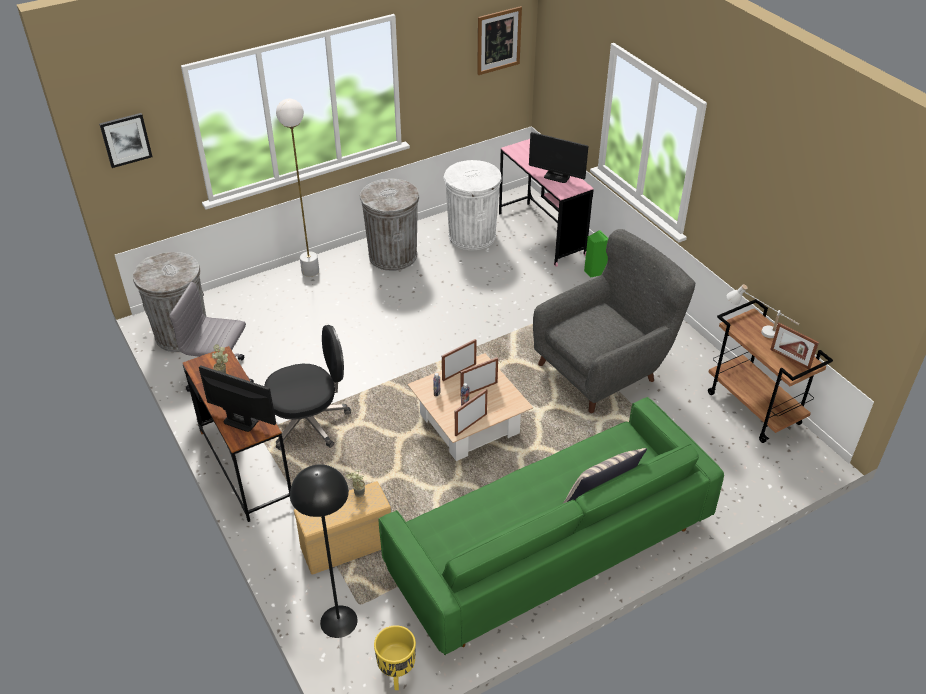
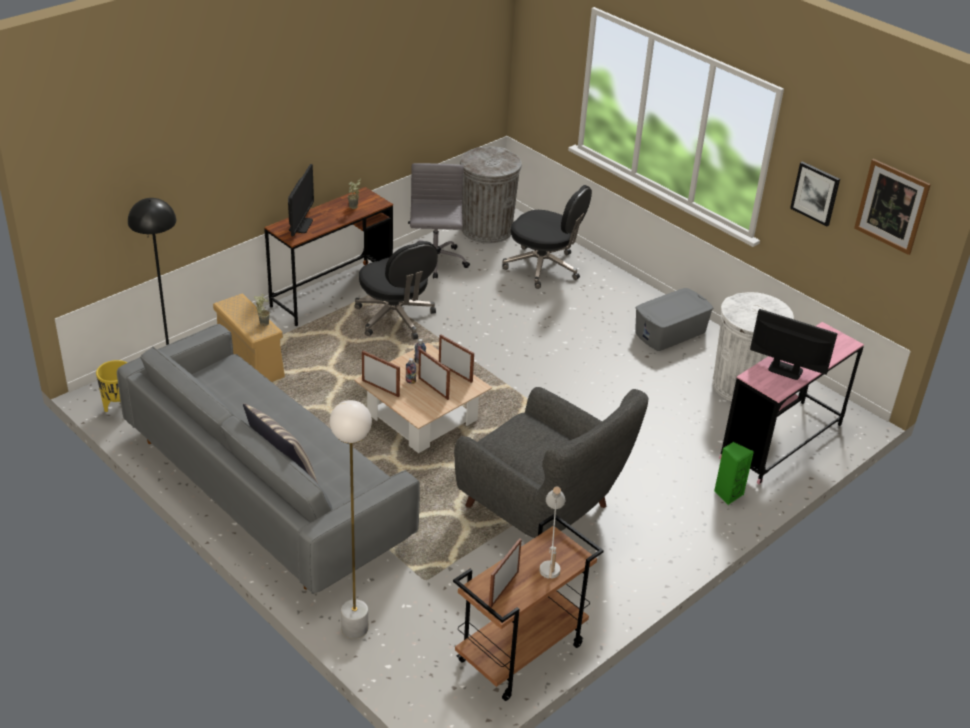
camera: 75 degrees right, 5 degrees down
(126, 139) = (539, 42): picture -> picture (815, 193)
(266, 308) = (544, 267): none -> black office chair
(310, 271) = (614, 283): white floor lamp -> white floor lamp (354, 628)
(393, 256) = (670, 332): grey trash can -> grey storage box
(549, 547) = (267, 487): green sofa -> grey sofa
(557, 176) = (785, 370): monitor -> monitor turned 105 degrees clockwise

